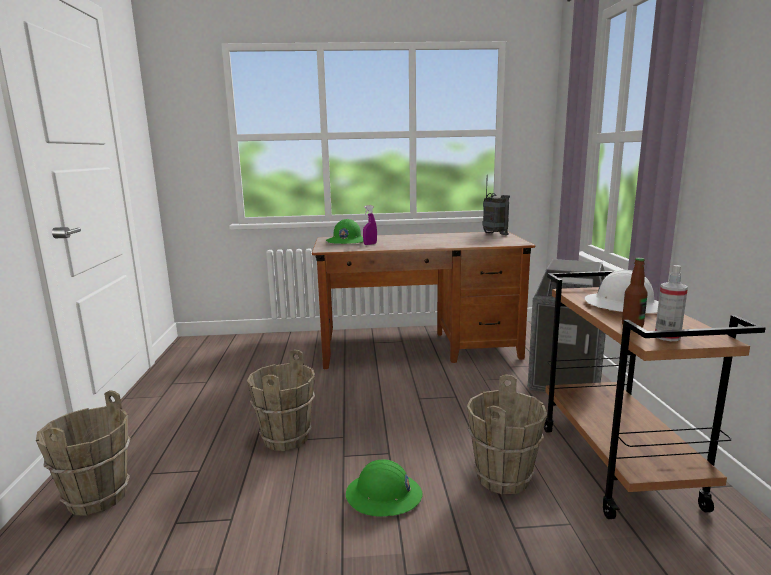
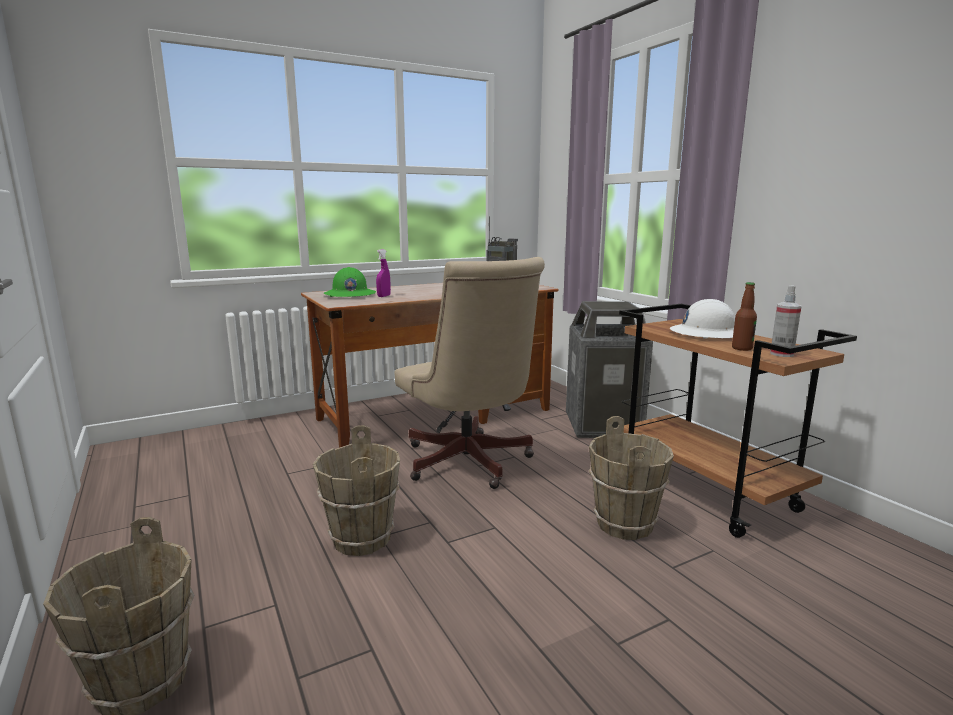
camera: 25 degrees left, 0 degrees up
(384, 496) = (527, 572): green hard hat -> none
(412, 396) = (469, 464): none -> beige office chair

